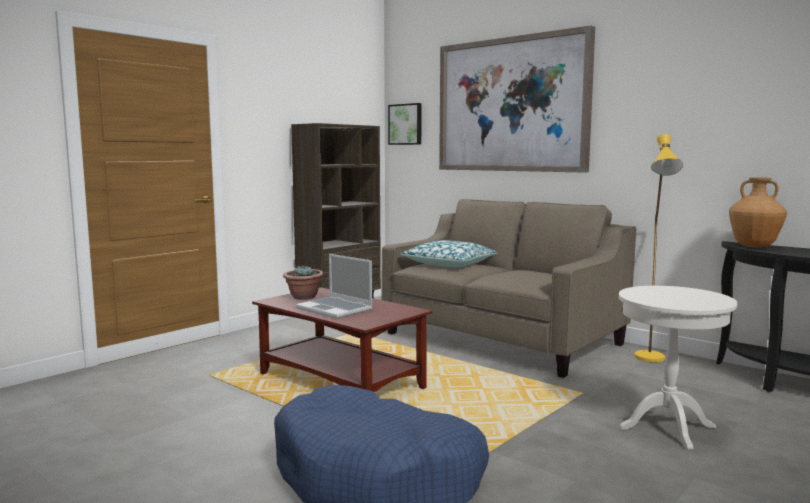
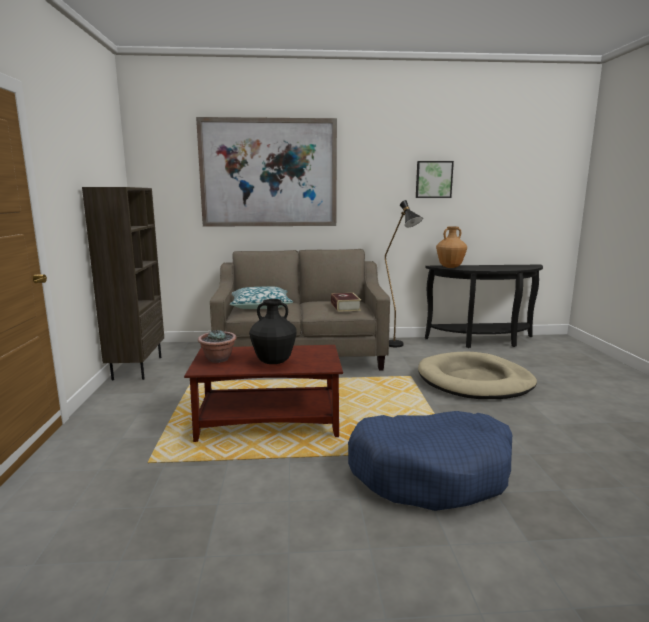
camera: 45 degrees left, 5 degrees up
(335, 309) = (274, 362): laptop -> black vase
(406, 124) = (156, 185): picture -> picture (433, 179)
(532, 278) = (345, 307): none -> book
(651, 361) = (399, 346): yellow floor lamp -> black floor lamp
(667, 427) = (475, 381): white side table -> beige dog bed

